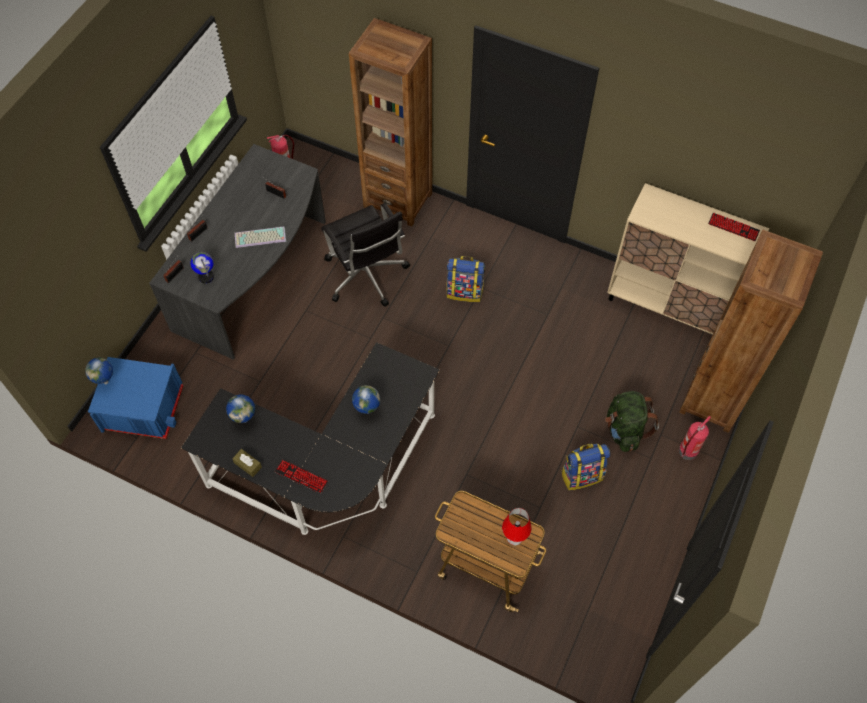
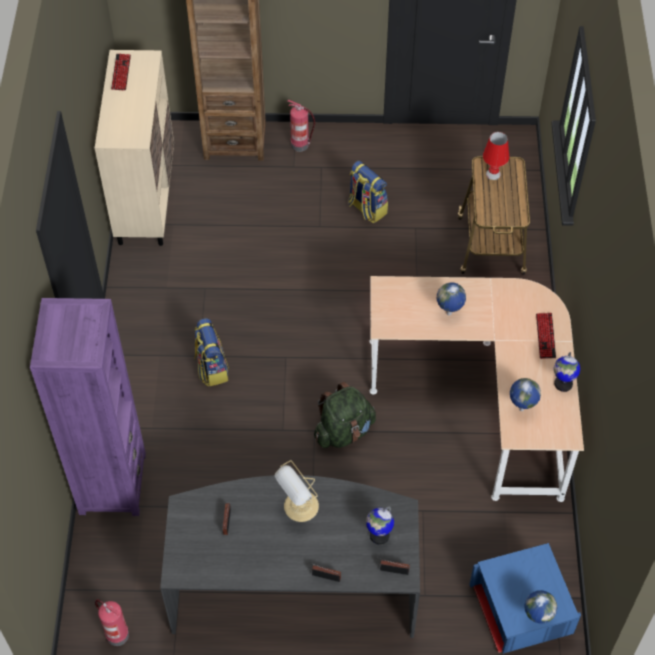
camera: 115 degrees left, 5 degrees down
(248, 465) = (563, 384): brown tissue box -> globe
(259, 238) = (299, 507): keyboard -> table lamp
(330, 473) = (482, 399): black desk -> beige desk
(366, 276) = (237, 468): black office chair -> none
(398, 200) = (112, 483): brown bookcase -> purple bookcase
(624, 430) = (303, 192): green backpack -> green backpack (344, 431)

